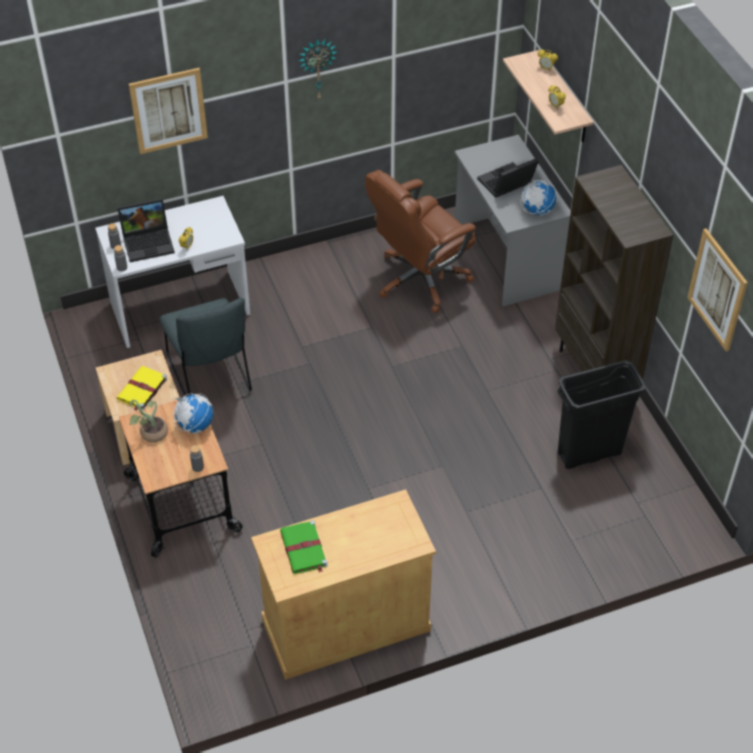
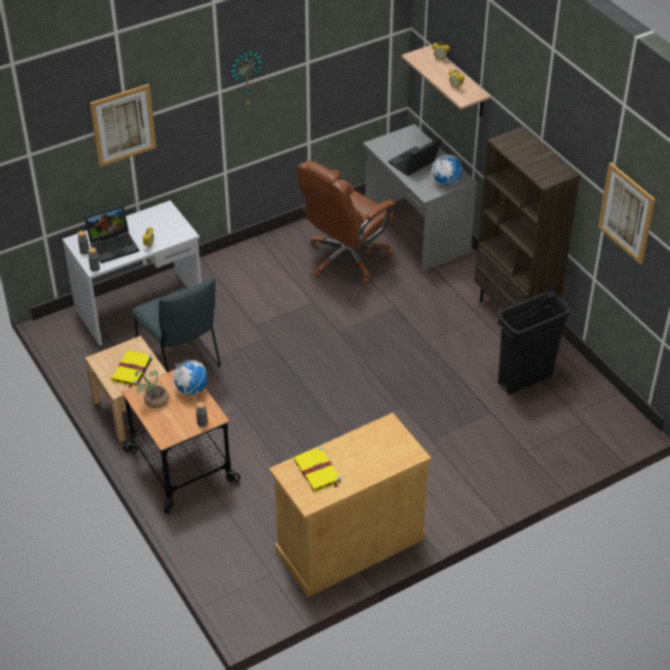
camera: 10 degrees left, 5 degrees down
(304, 549) = (318, 471): green book -> yellow book

